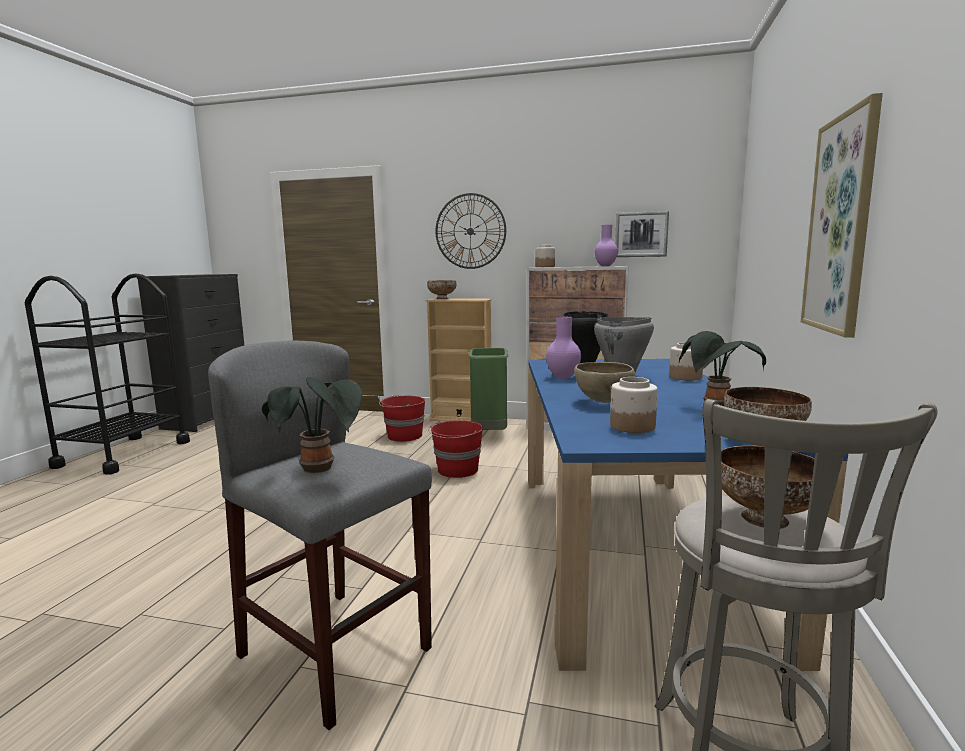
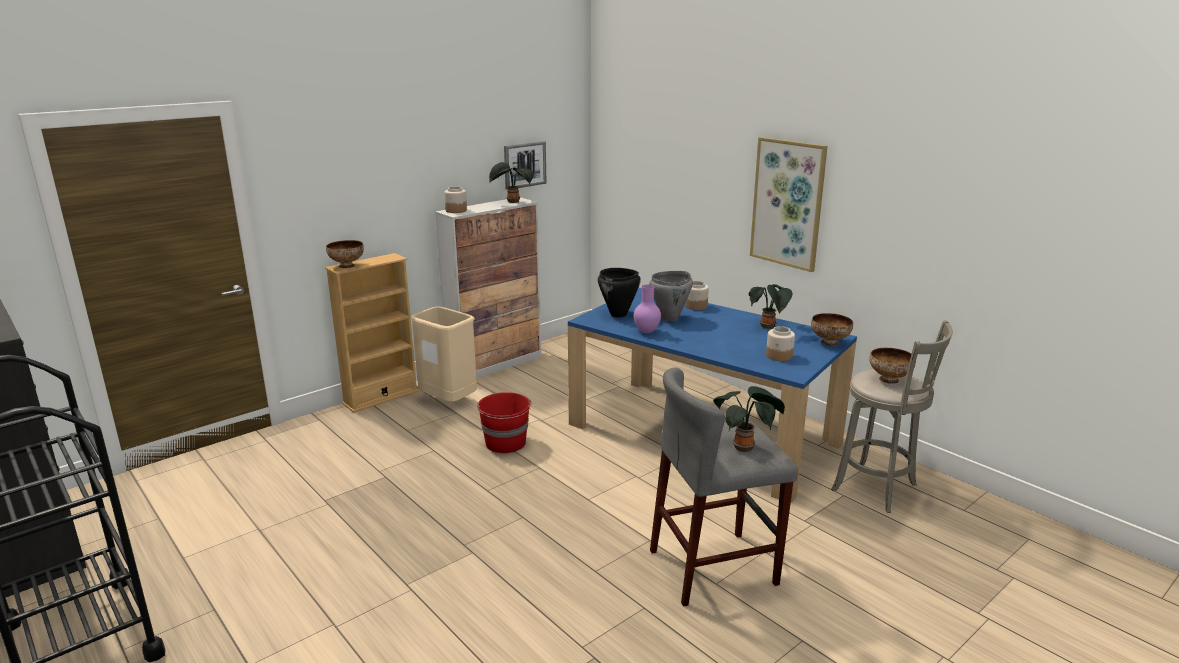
camera: 55 degrees left, 10 degrees up
(404, 436) = (377, 439): red bucket -> none
(470, 231) = (362, 178): wall clock -> none
(489, 435) = (448, 402): green trash can -> beige trash can
(602, 402) = (724, 345): brown bowl -> none
(606, 266) = (512, 202): purple vase -> potted plant

